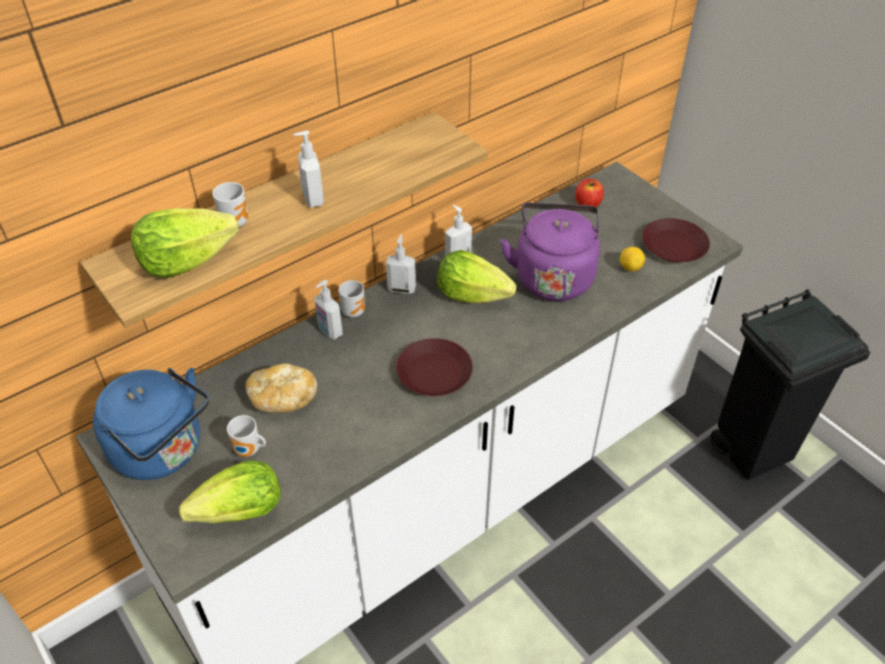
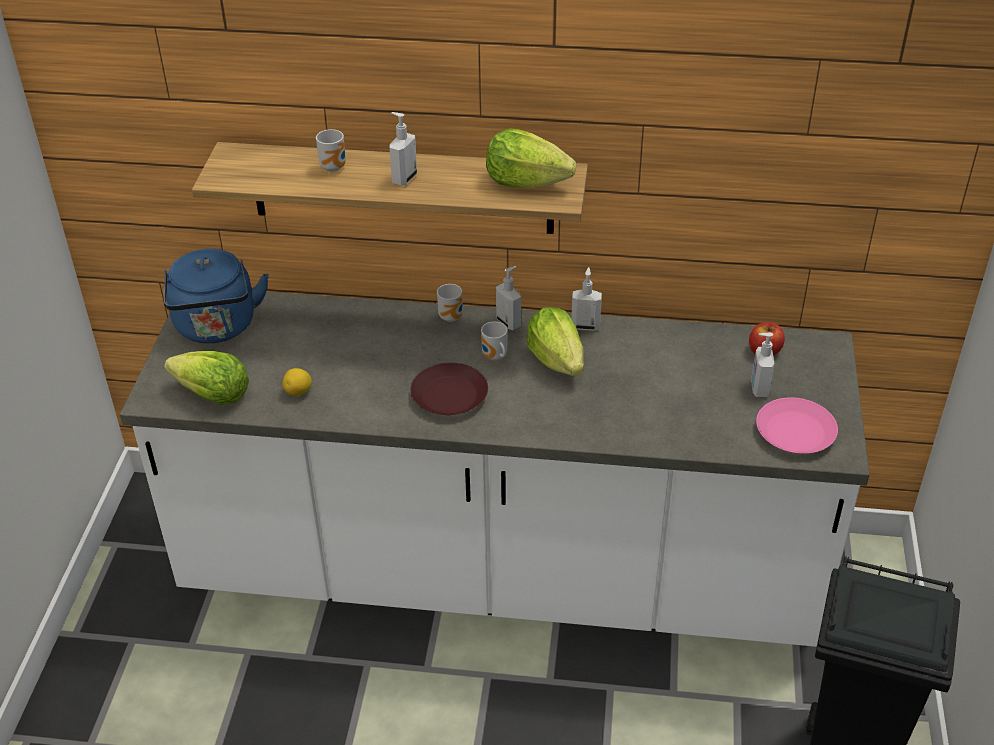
camera: 45 degrees right, 5 degrees down
(185, 261) = (271, 175): lettuce -> lettuce (526, 182)
(249, 451) = (264, 362): mug -> mug (494, 357)
(282, 399) = (326, 344): bread -> none
(329, 331) = (416, 320): soap dispenser -> soap dispenser (758, 388)
(553, 276) = (645, 388): purple kettle -> none
(630, 267) = (724, 423): lemon -> lemon (298, 392)
(674, 246) = (796, 432): brown plate -> pink plate

